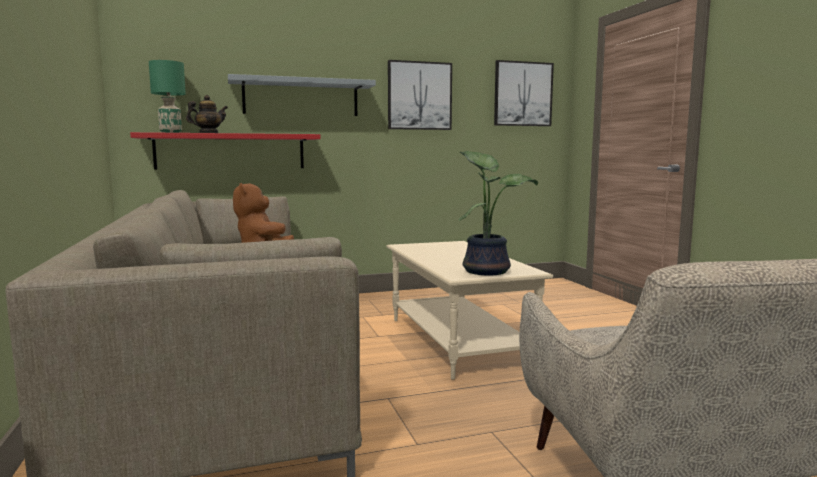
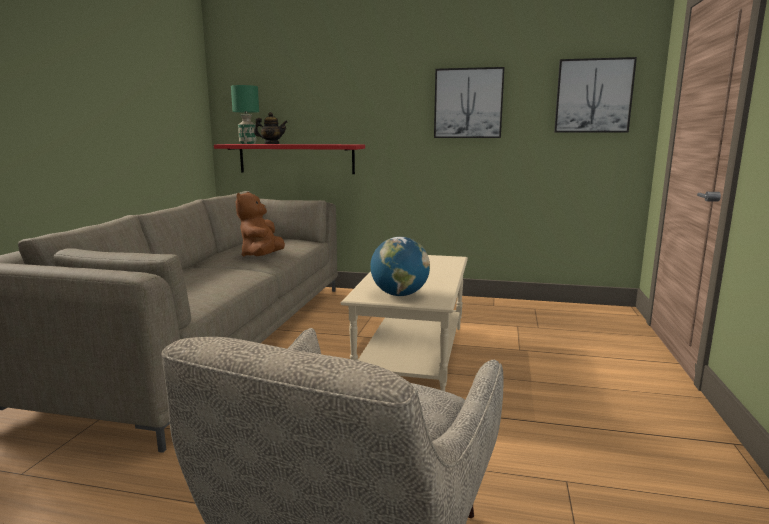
camera: 30 degrees right, 5 degrees up
(301, 98) = (353, 110): grey shelf -> none
(487, 270) = (399, 294): potted plant -> globe

